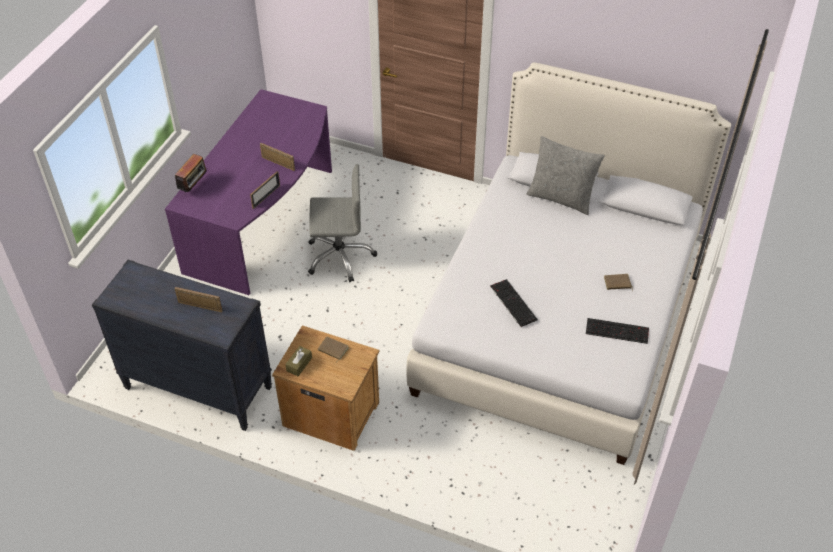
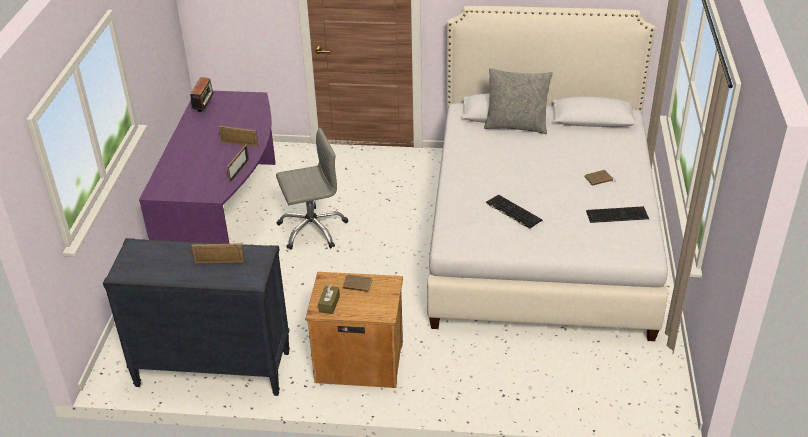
camera: 15 degrees left, 10 degrees down
(194, 187) = (162, 176): radio -> radio (204, 109)

